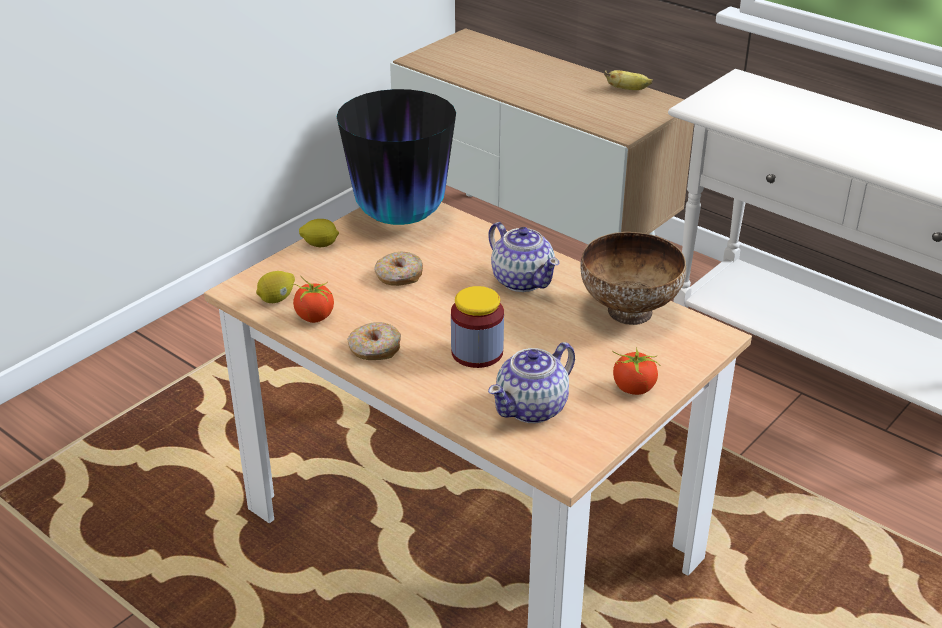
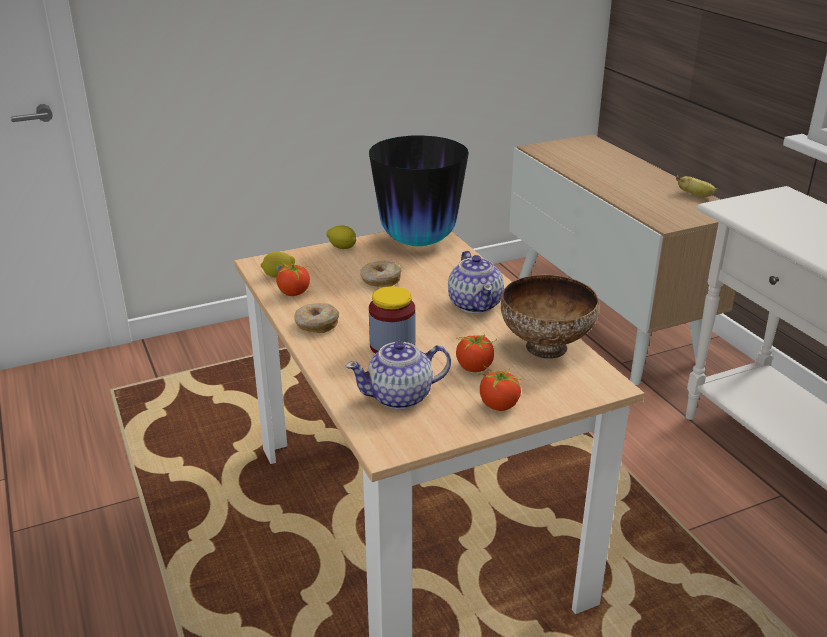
camera: 25 degrees right, 5 degrees down
(579, 353) = (475, 367): none -> tomato

